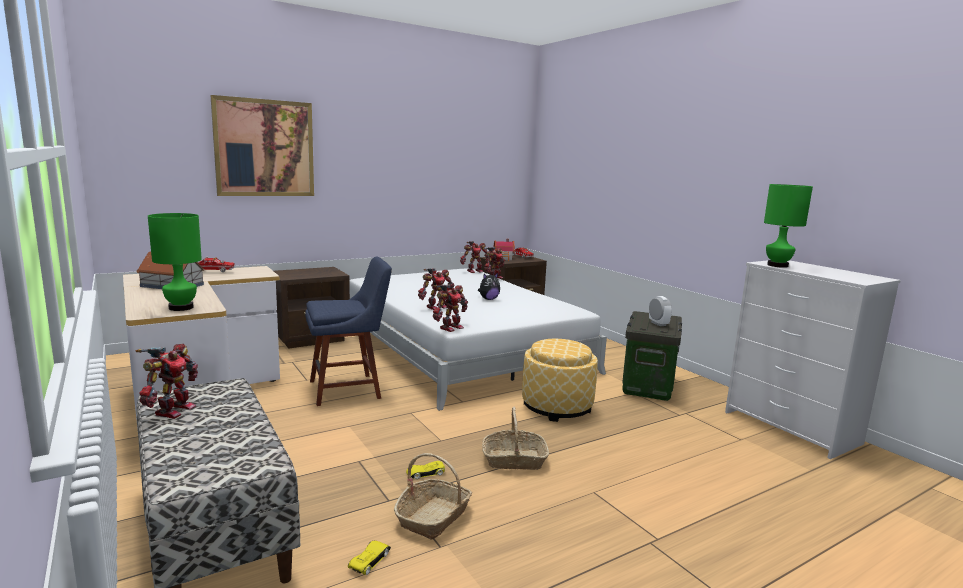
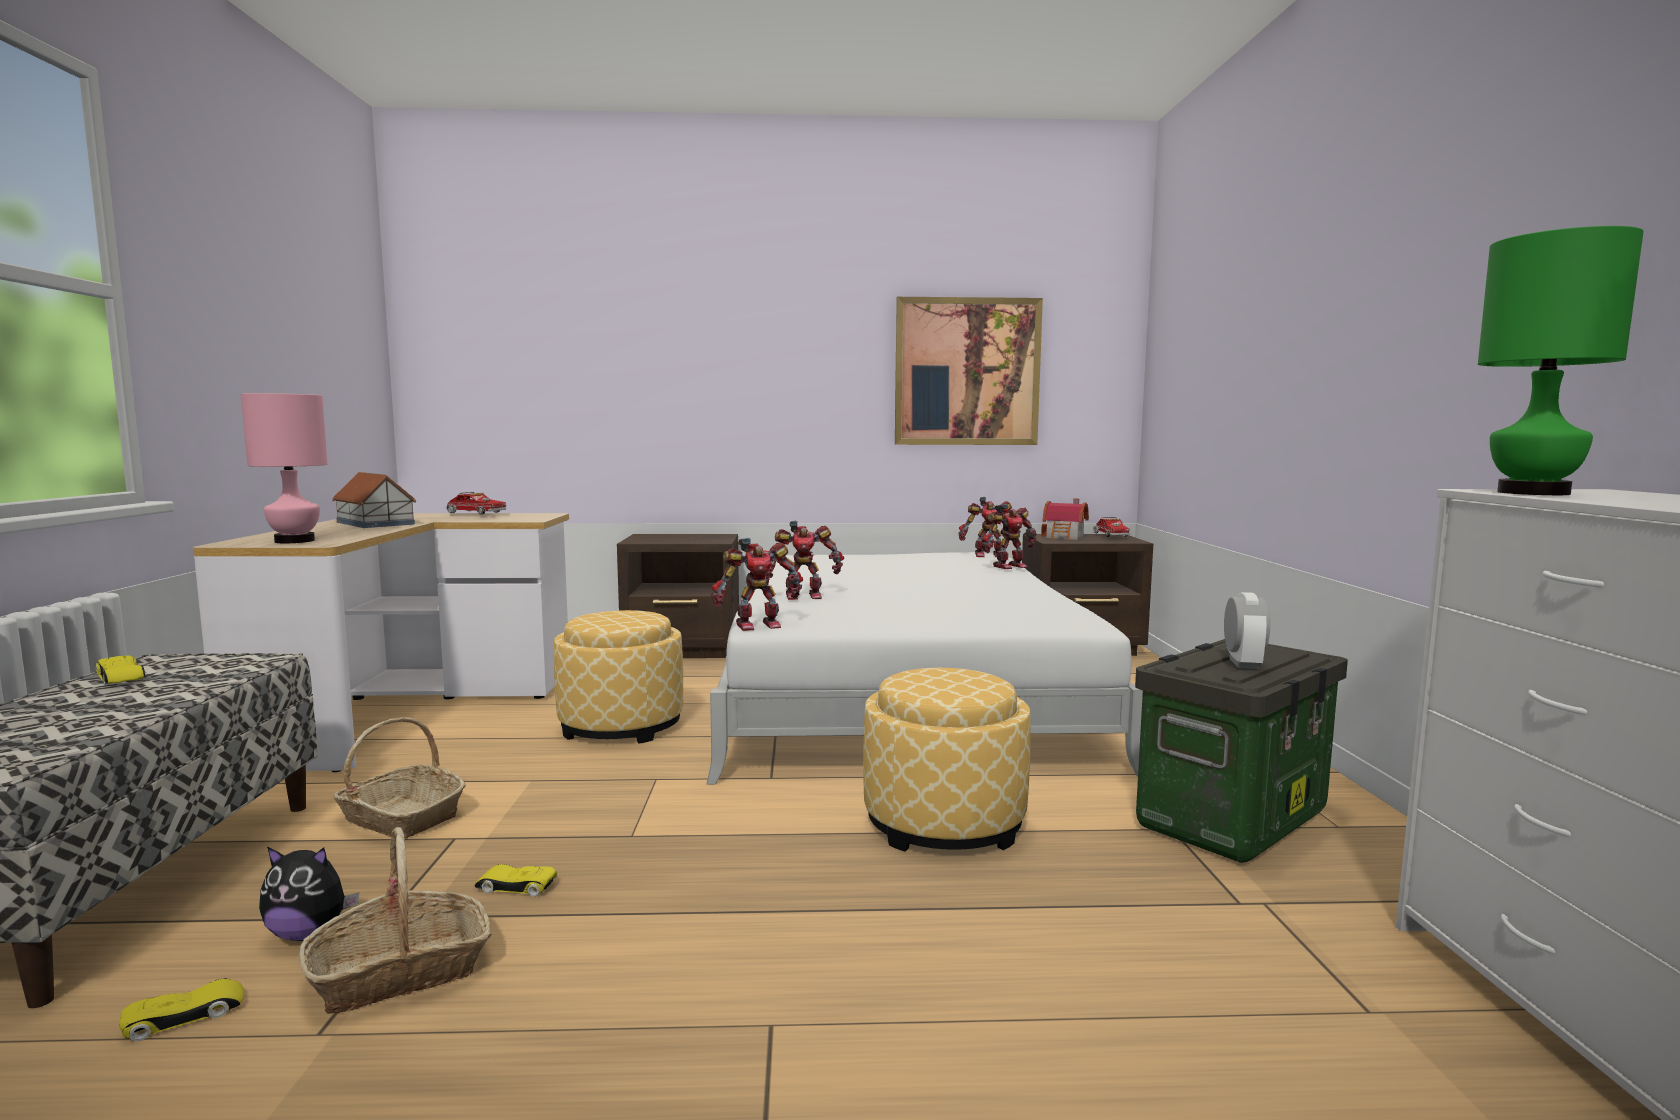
camera: 30 degrees right, 5 degrees down
(172, 410) = (121, 677): toy robot -> yellow toy car
(180, 308) = (294, 541): green table lamp -> pink table lamp
(264, 148) = (631, 340): picture -> picture (967, 372)
(349, 389) = (621, 726): blue chair -> ottoman
(488, 299) = (927, 593): plush toy -> plush toy (309, 933)
(514, 460) = (705, 905): basket -> basket (400, 817)

